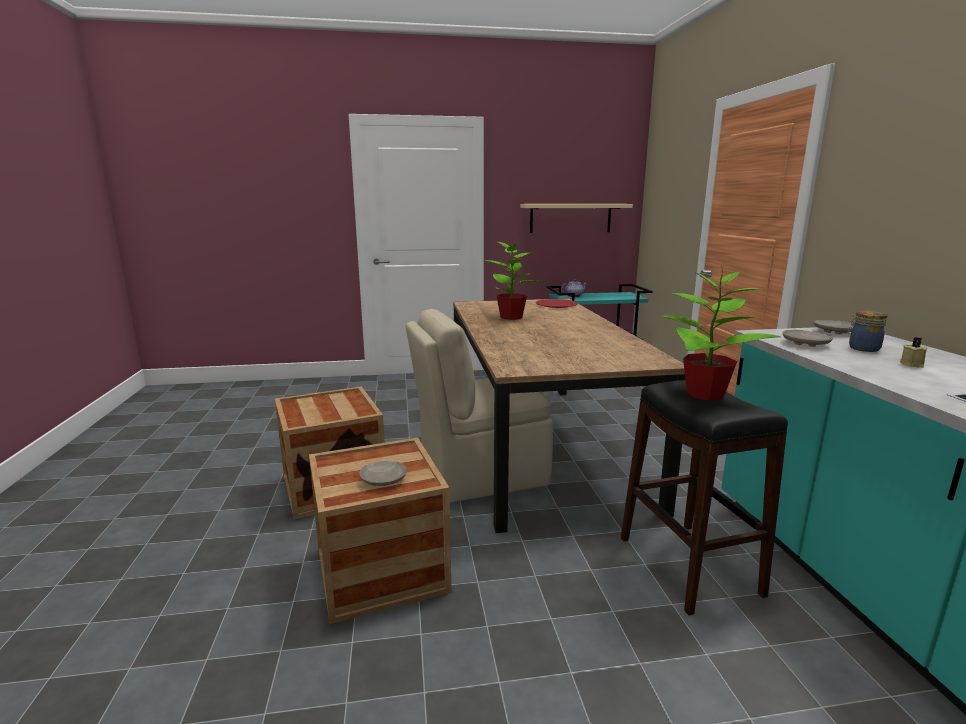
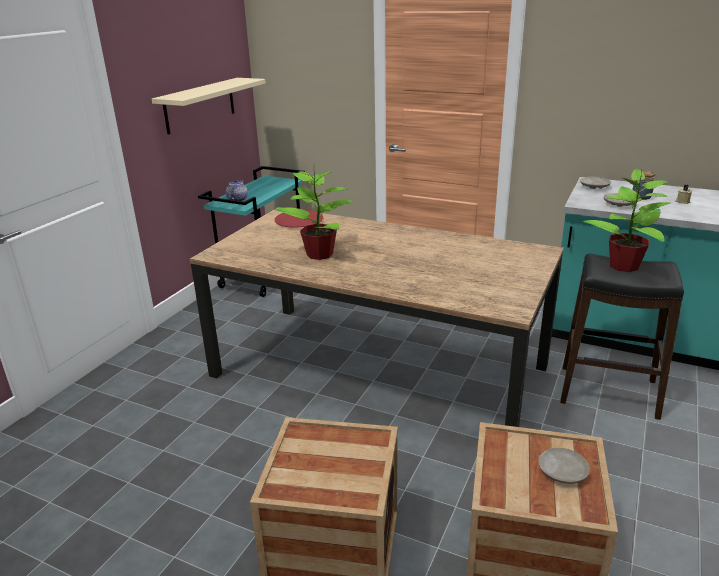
camera: 55 degrees left, 10 degrees up
(480, 475) = (405, 430): beige chair -> none

